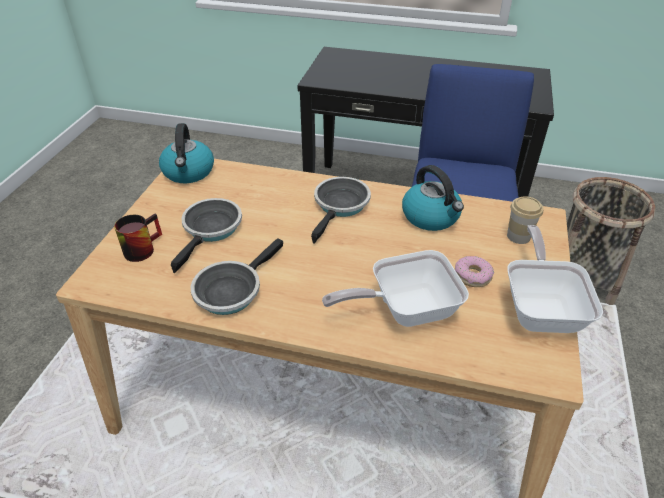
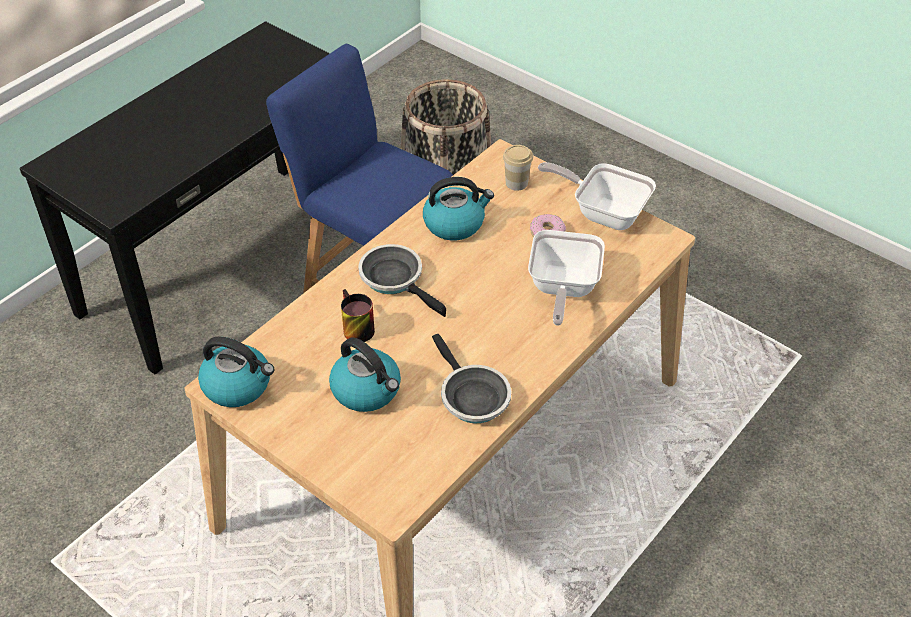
camera: 65 degrees left, 5 degrees up
(141, 247) = (360, 455): mug -> mug (353, 328)
(211, 230) = (367, 390): frying pan -> kettle

